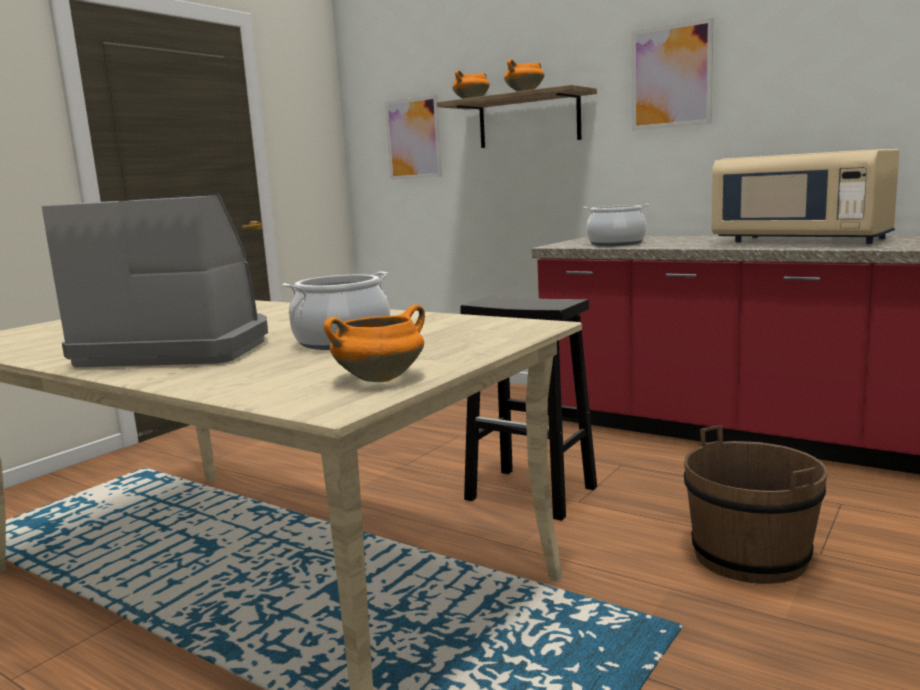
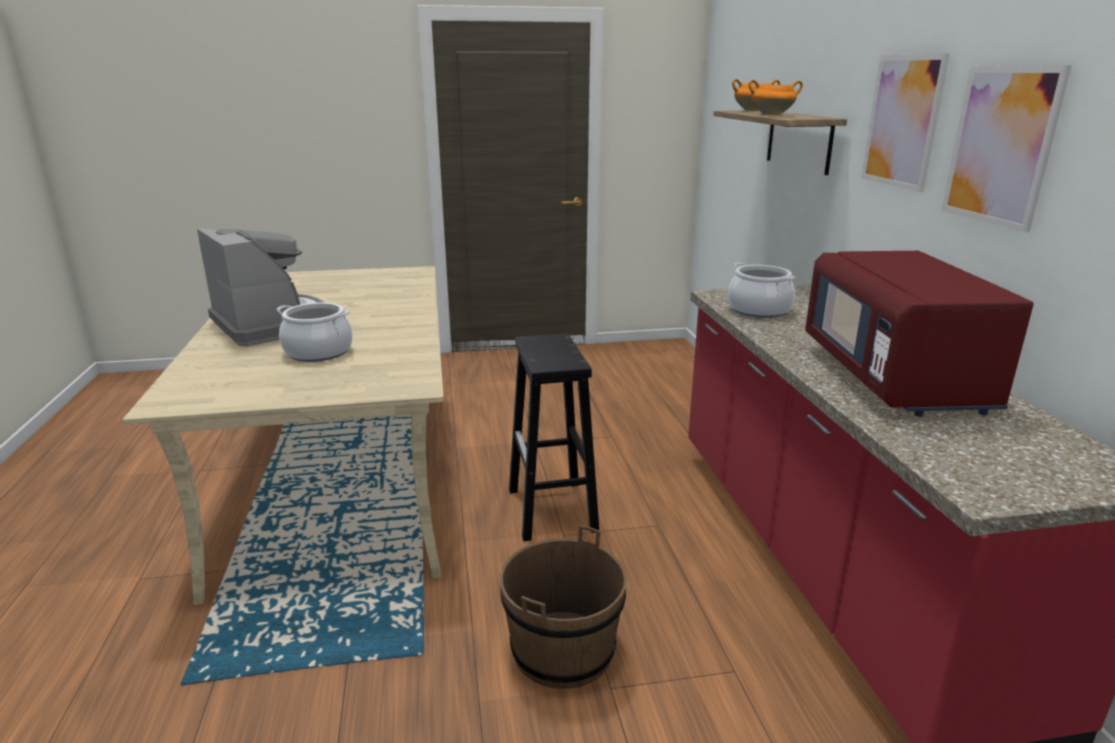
camera: 45 degrees right, 10 degrees up
(380, 378) = (226, 394): orange cooking pot -> none
(413, 138) = (733, 135): picture -> picture (1000, 146)
(801, 241) = (894, 378): beige microwave -> red microwave

